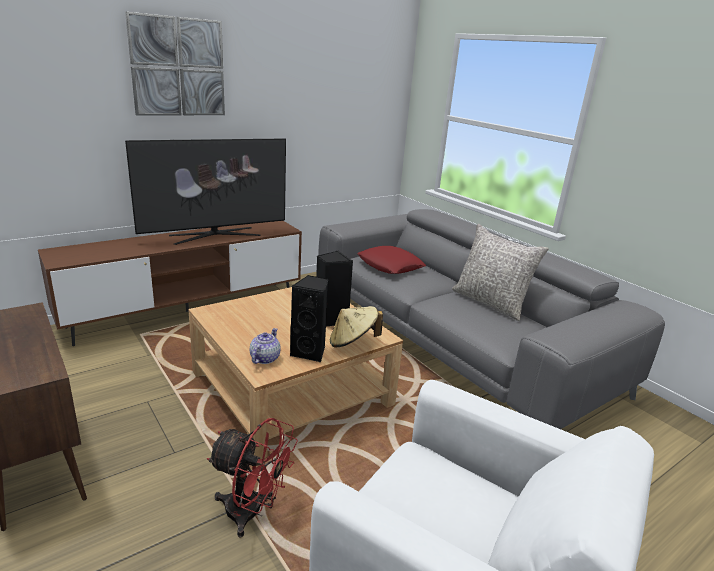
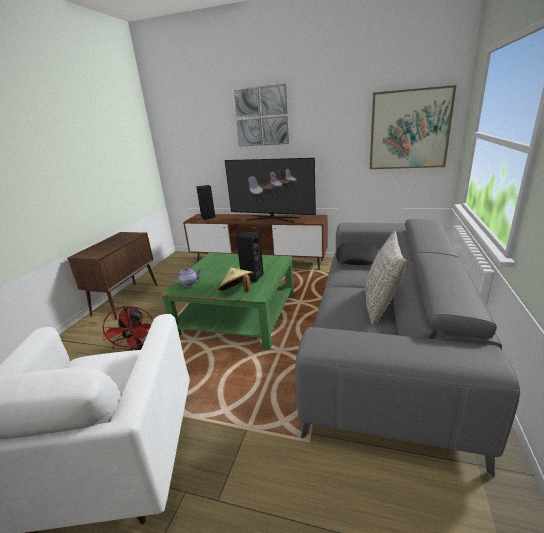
camera: 55 degrees right, 0 degrees up
(291, 389) = (237, 315): beige coffee table -> green coffee table
(310, 352) = (210, 288): black speaker -> black speaker (208, 217)
(365, 105) = (409, 130): none -> picture
(390, 266) = (356, 258): red pillow -> black pillow

